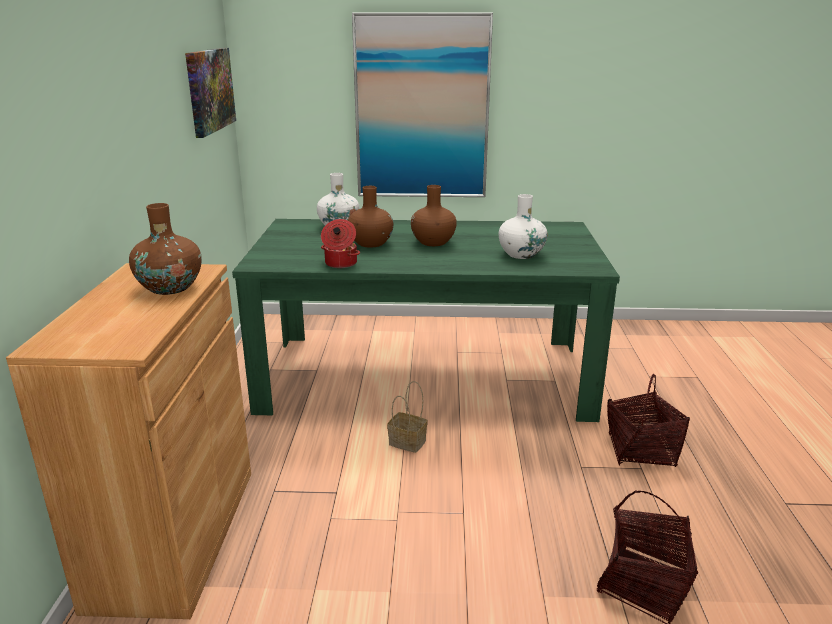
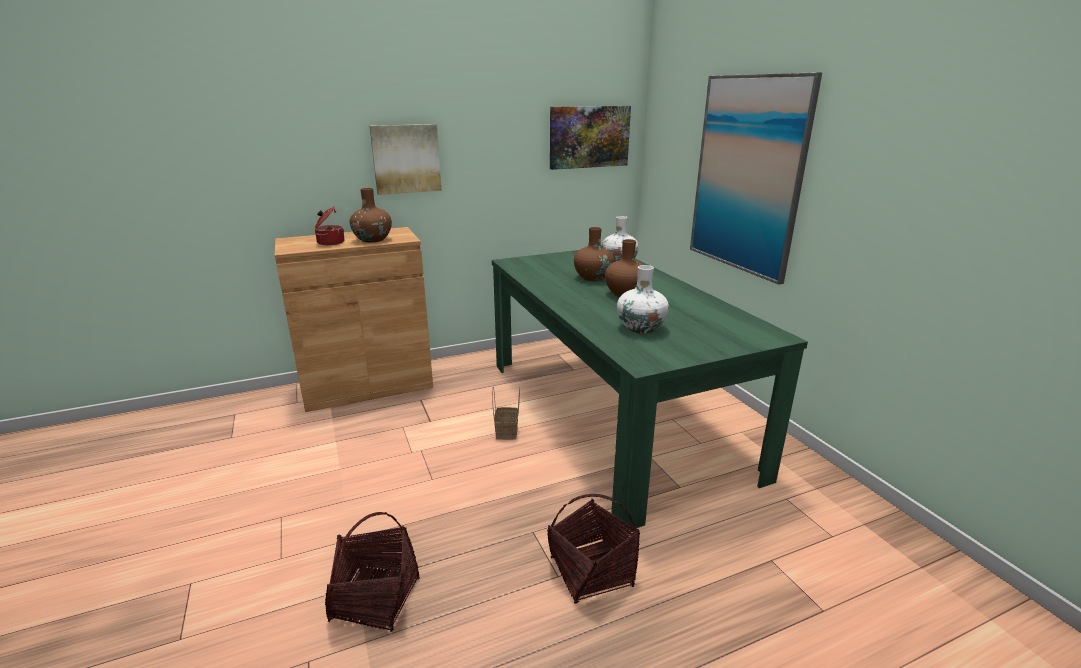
camera: 65 degrees right, 0 degrees up
(103, 152) = (406, 159): none -> picture
(340, 264) = (536, 278): cooking pot -> cooking pot (330, 242)

